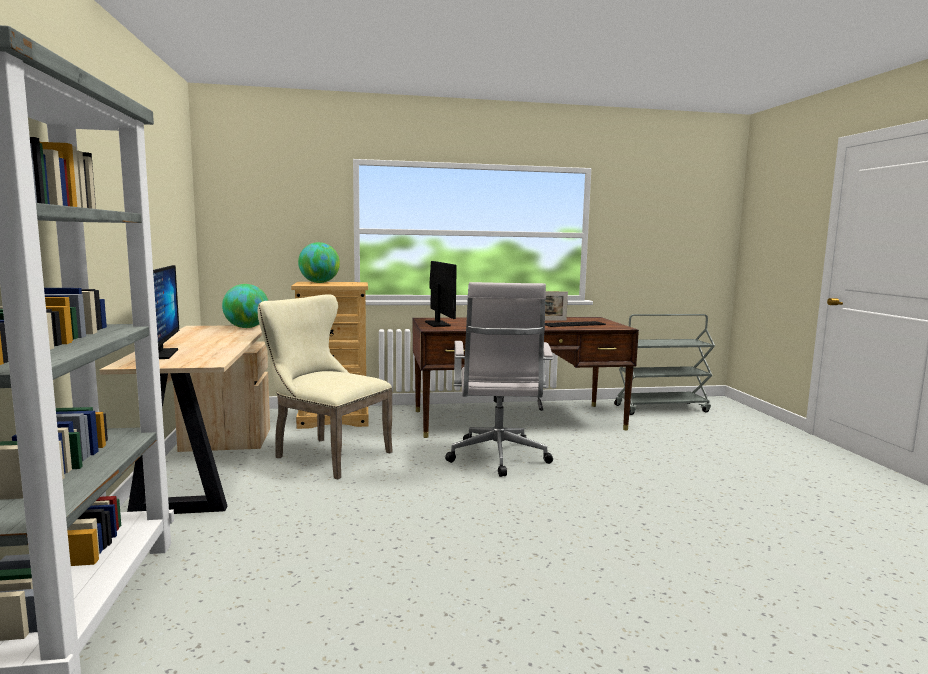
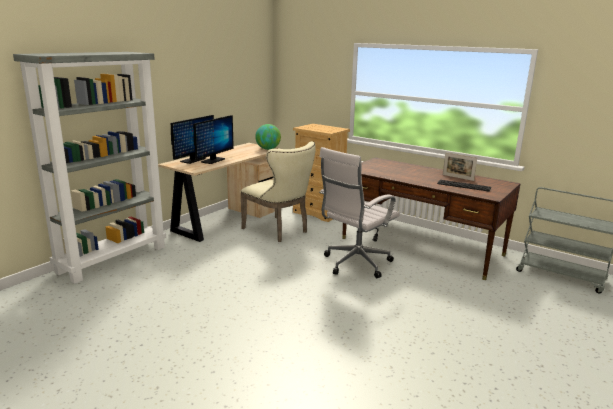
camera: 45 degrees right, 10 degrees up
(319, 282) = (318, 126): globe -> none
(325, 454) = (279, 230): beige chair -> beige chair turned 150 degrees clockwise
(437, 324) = (370, 166): monitor -> monitor (213, 160)

